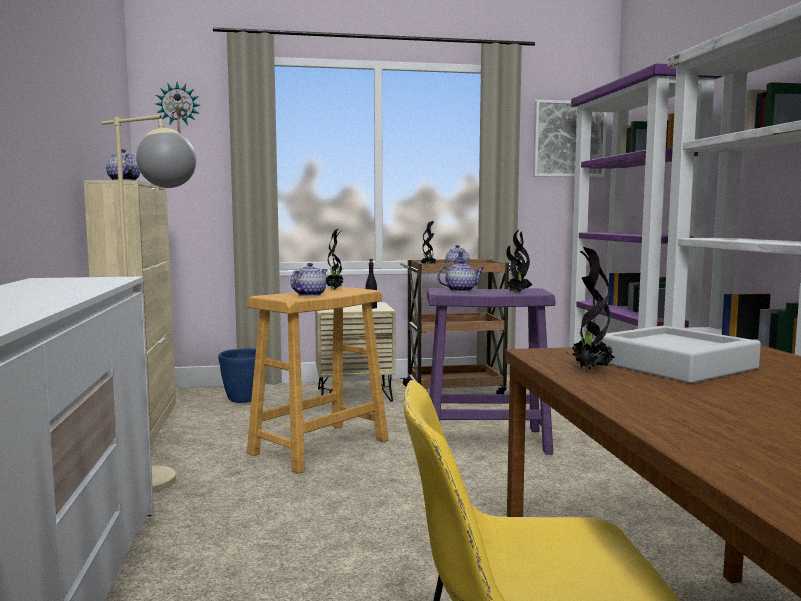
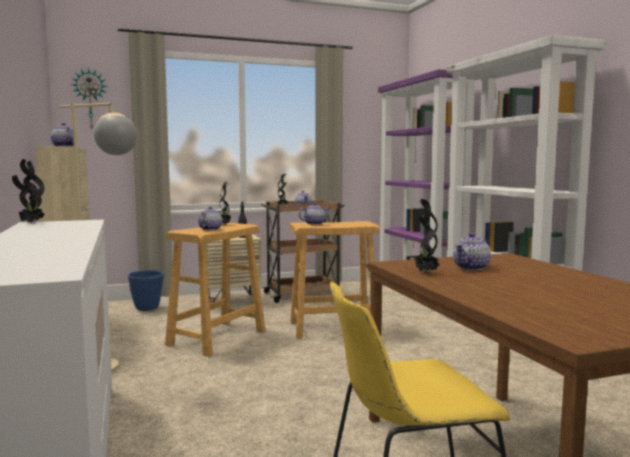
camera: 10 degrees left, 0 degrees up
(487, 441) = (334, 327): purple stool -> beige stool
(517, 293) = (354, 224): potted plant -> potted plant (31, 223)
(568, 139) = (376, 115): picture -> none
(674, 365) = (471, 268): grey tray -> teapot

